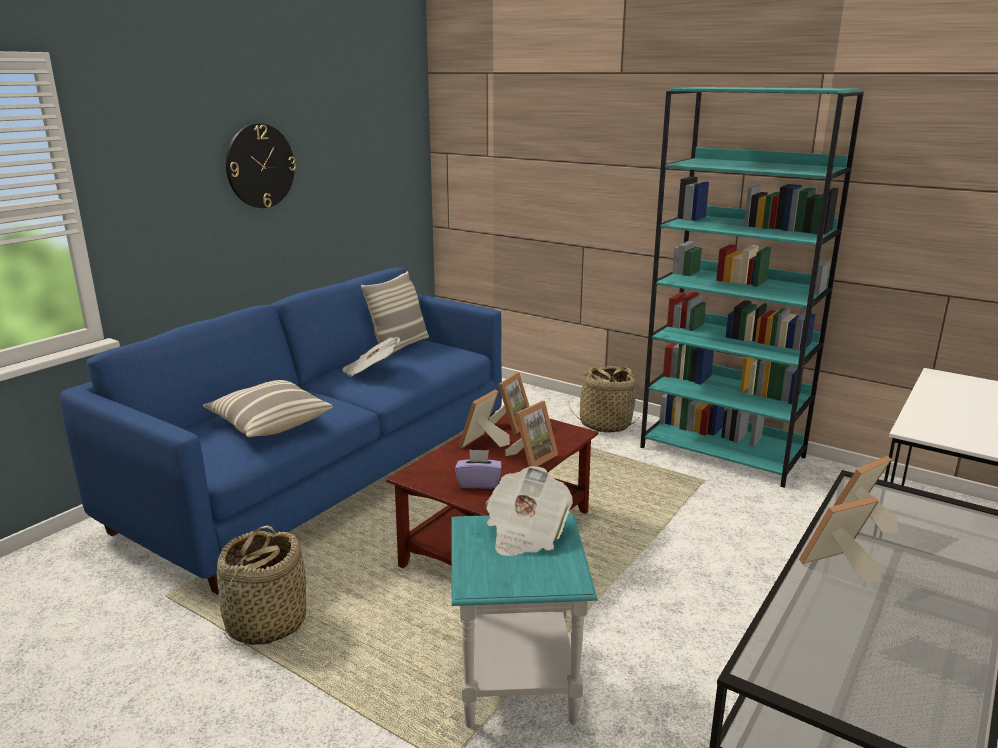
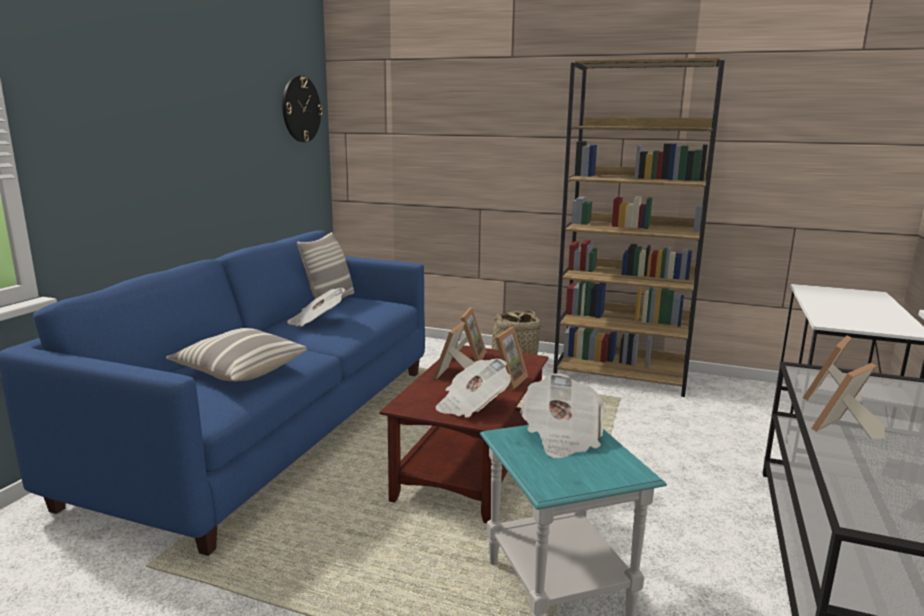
camera: 15 degrees left, 5 degrees down
(260, 166) = (190, 128): wall clock -> wall clock (301, 109)
(265, 623) = (274, 576): basket -> none
(478, 483) = (472, 406): purple tissue box -> newspaper
(723, 452) = (621, 375): turquoise bookcase -> brown bookcase

